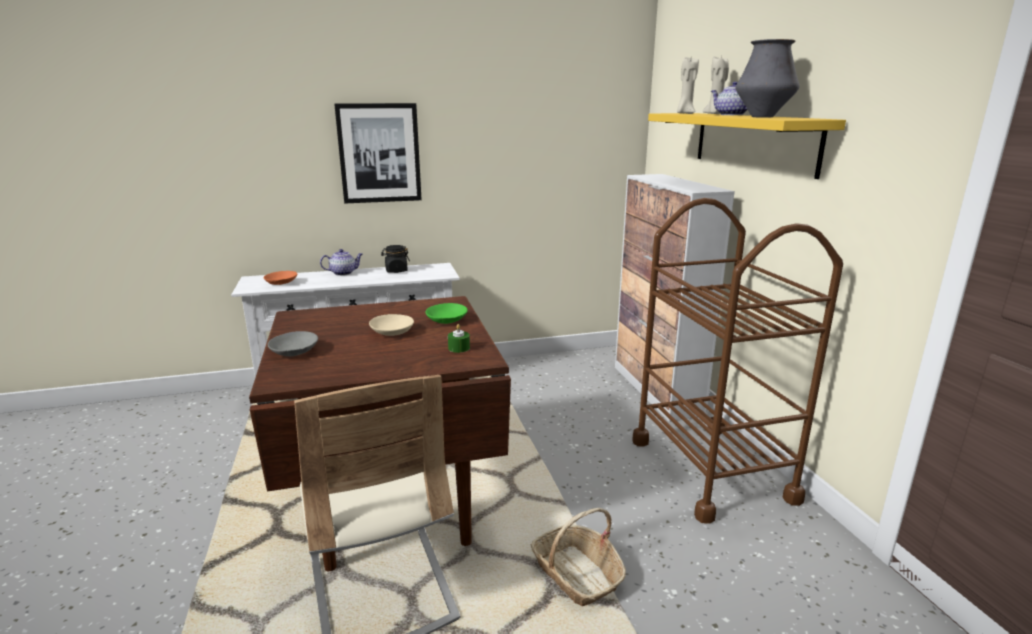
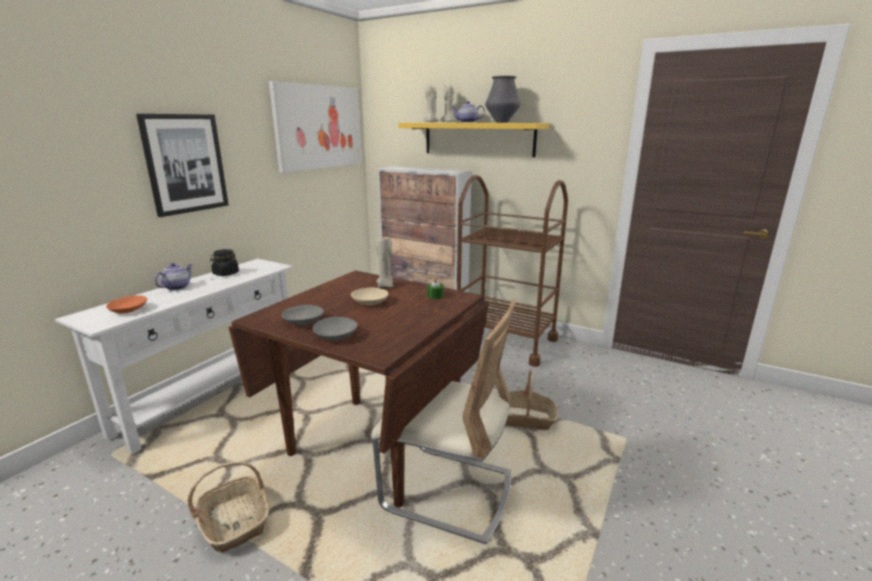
camera: 45 degrees left, 0 degrees up
(233, 497) = (234, 521): none -> basket
(309, 330) = (304, 321): none -> grey bowl
(446, 320) = (385, 285): green bowl -> beige candle
(566, 117) = (319, 127): none -> picture

